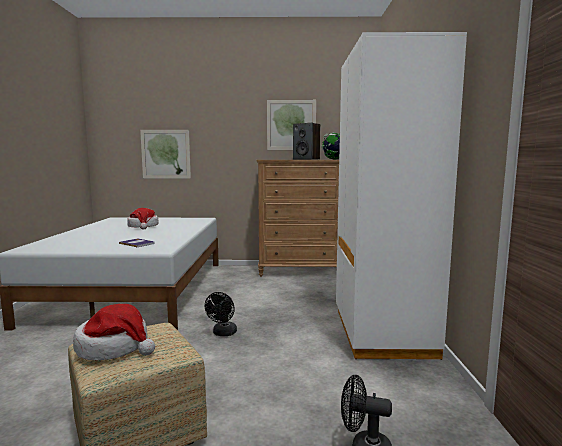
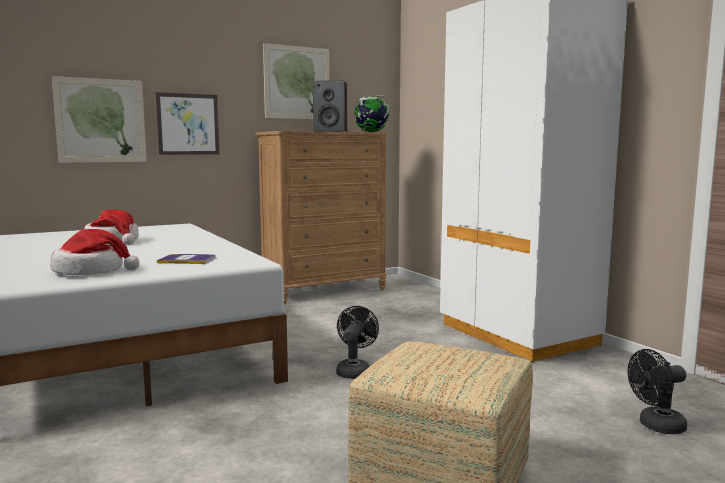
camera: 30 degrees left, 0 degrees up
(115, 347) = (431, 368): hat -> hat (91, 271)
(216, 155) = (188, 124): none -> picture
(223, 333) = (354, 371): black fan -> black fan turned 150 degrees counterclockwise

